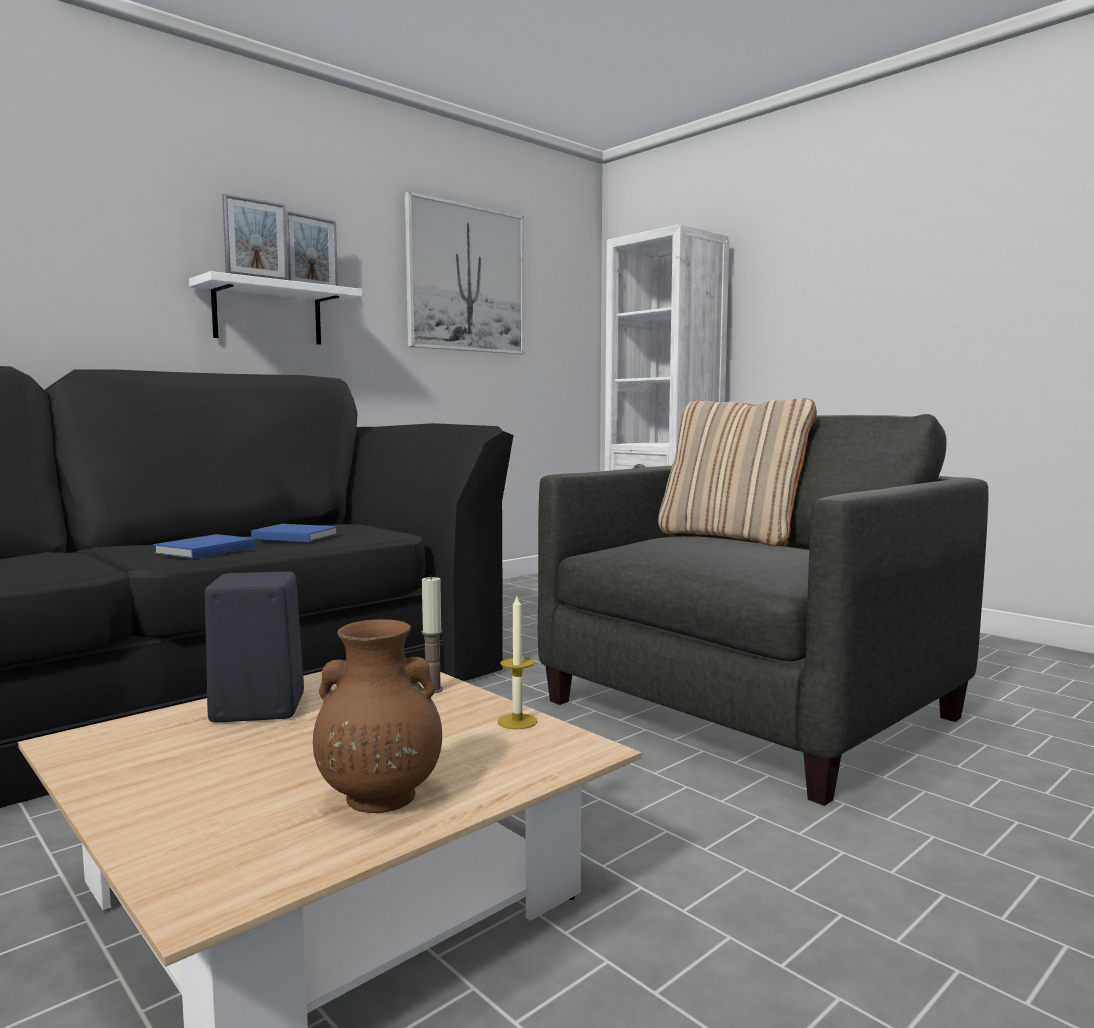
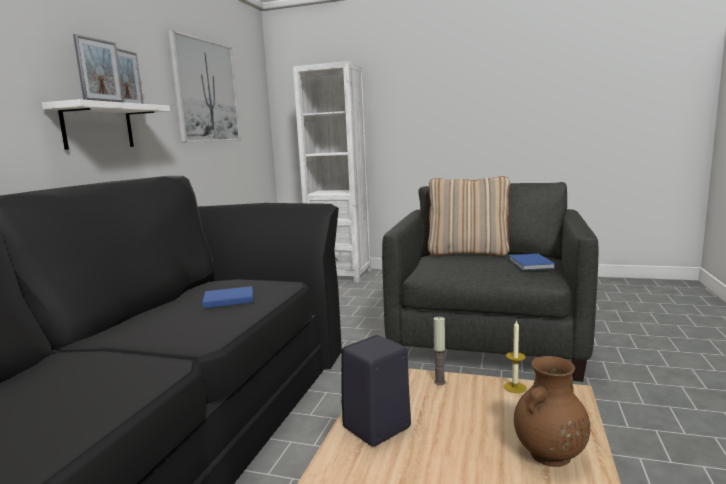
camera: 30 degrees left, 5 degrees up
(202, 551) = (206, 327): blue book -> blue book (530, 264)

